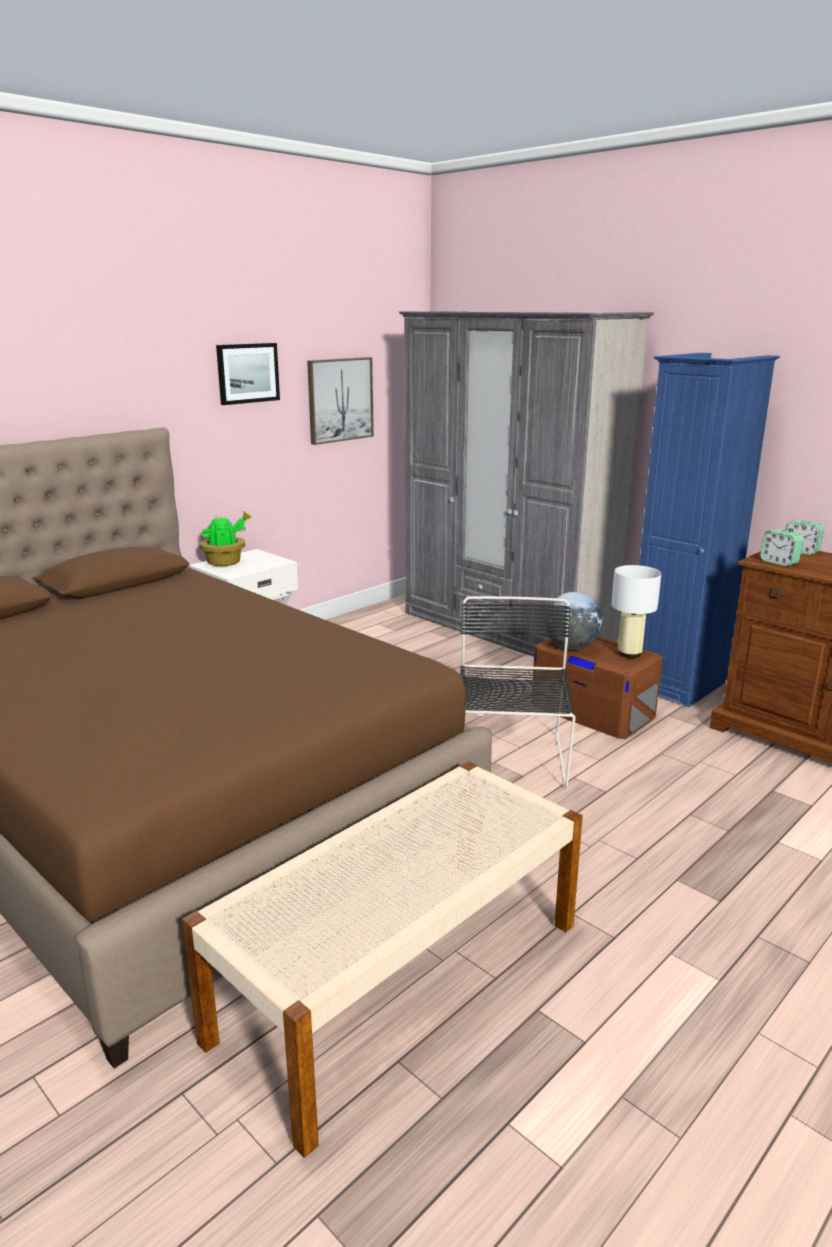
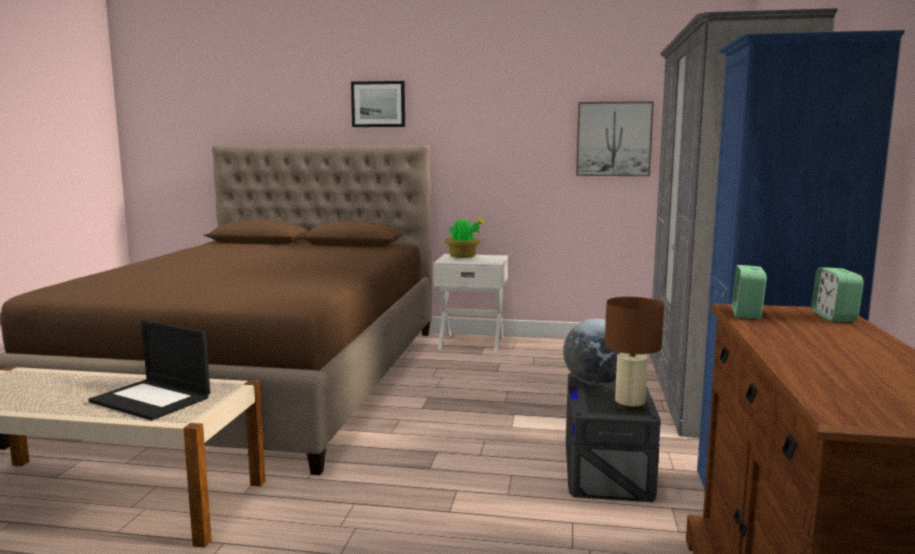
camera: 55 degrees right, 10 degrees down
(247, 373) = (515, 110): picture -> picture (378, 104)
(470, 825) = (152, 399): none -> laptop
(510, 761) = (448, 457): black chair -> none
(592, 711) = (607, 467): brown storage box -> grey storage box
(629, 654) = (628, 406): white table lamp -> brown table lamp

